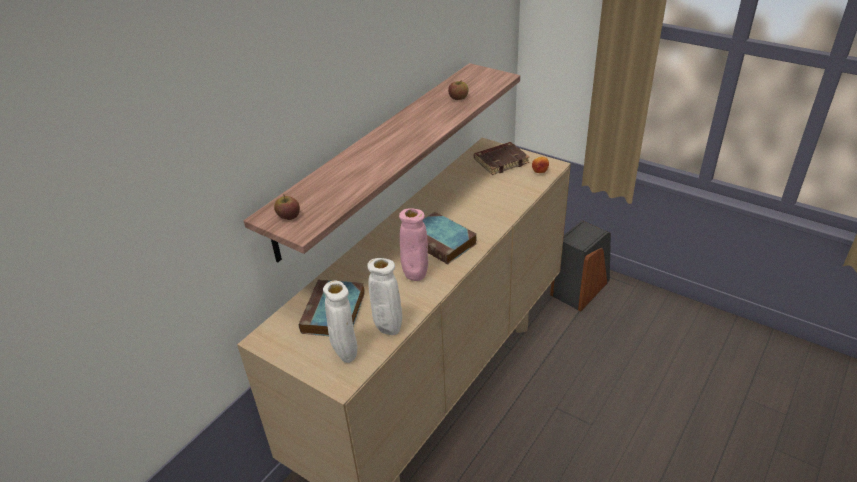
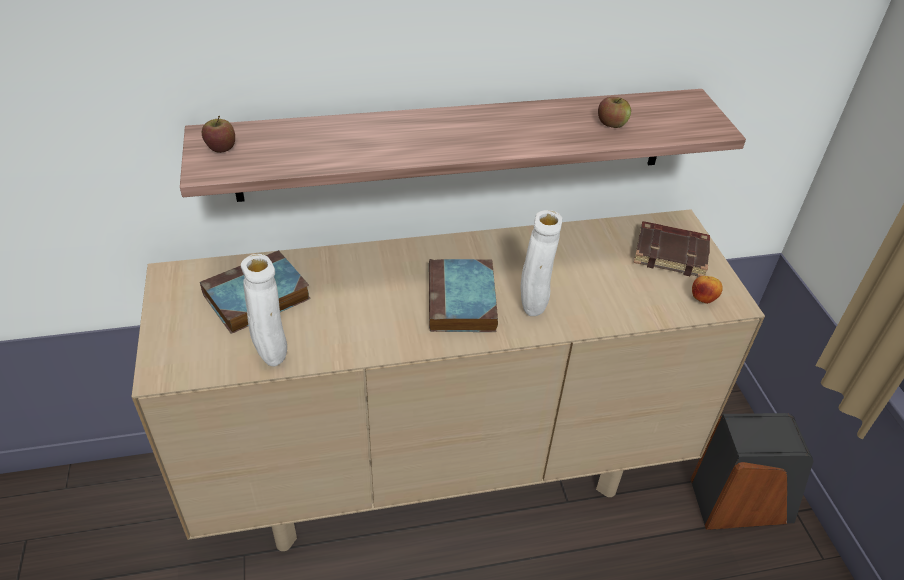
camera: 40 degrees right, 5 degrees up
(345, 356) = (202, 350): white vase -> white vase (532, 308)
(416, 276) = (380, 319): pink vase -> none

